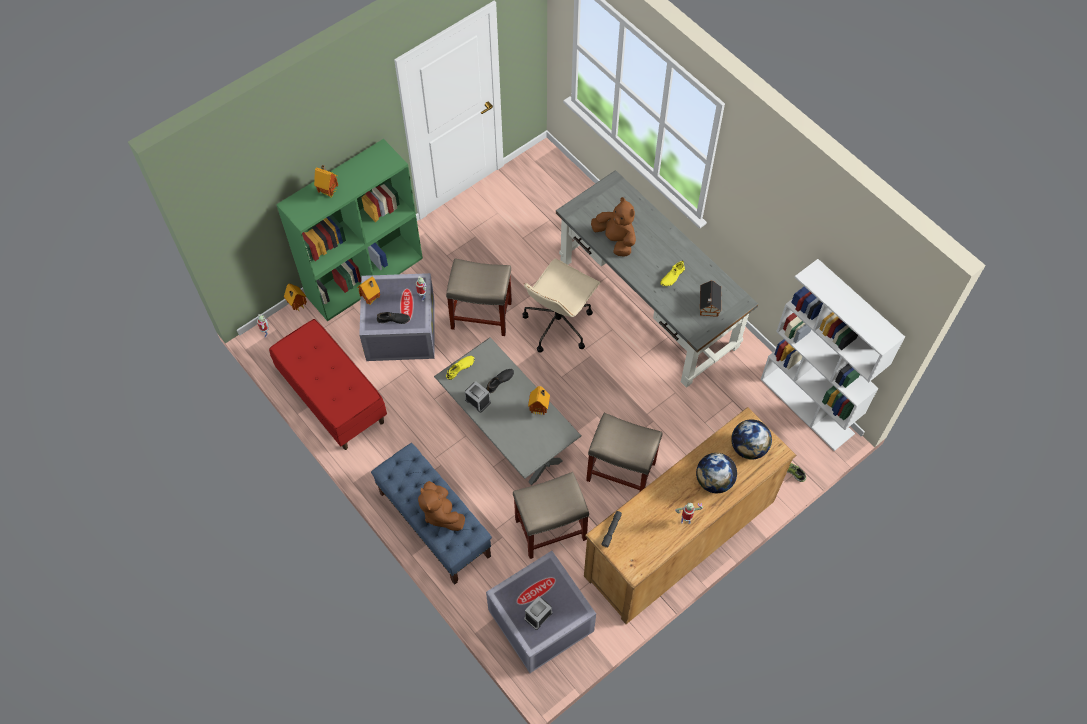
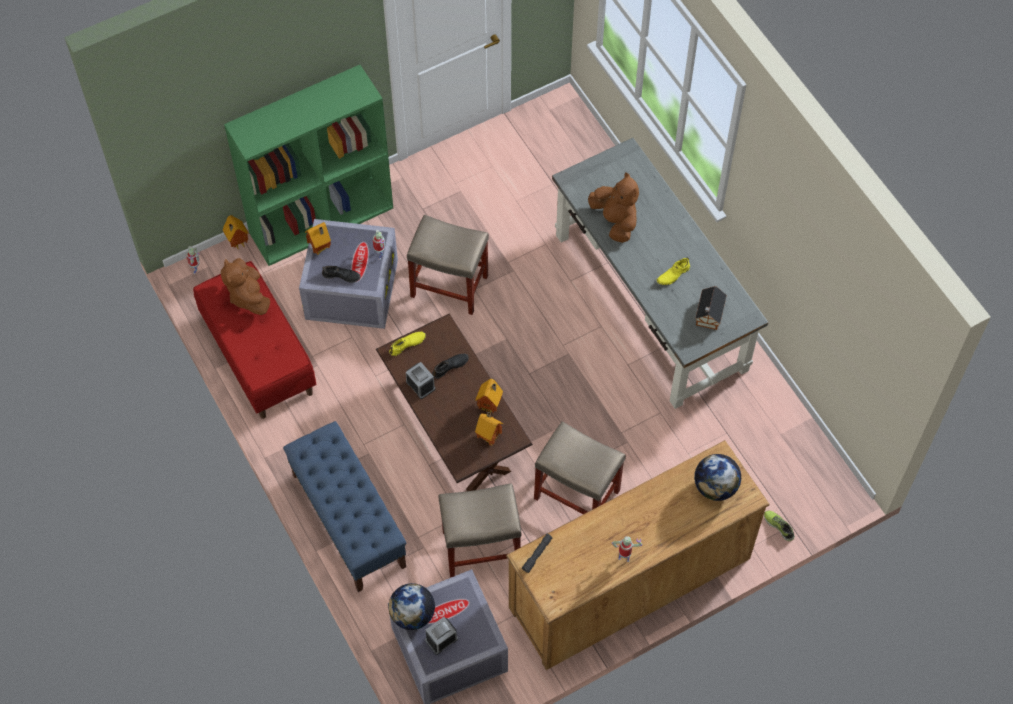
camera: 10 degrees right, 0 degrees up
(329, 192) = (286, 118): toy house -> toy house (489, 437)
(441, 513) = (353, 506): brown plush toy -> brown plush toy (248, 296)
(507, 429) = (454, 425): grey coffee table -> brown coffee table
(558, 323) = (538, 310): beige office chair -> none
(714, 481) = (667, 518): globe -> globe (412, 615)
(807, 406) = (815, 453): white bookcase -> none

